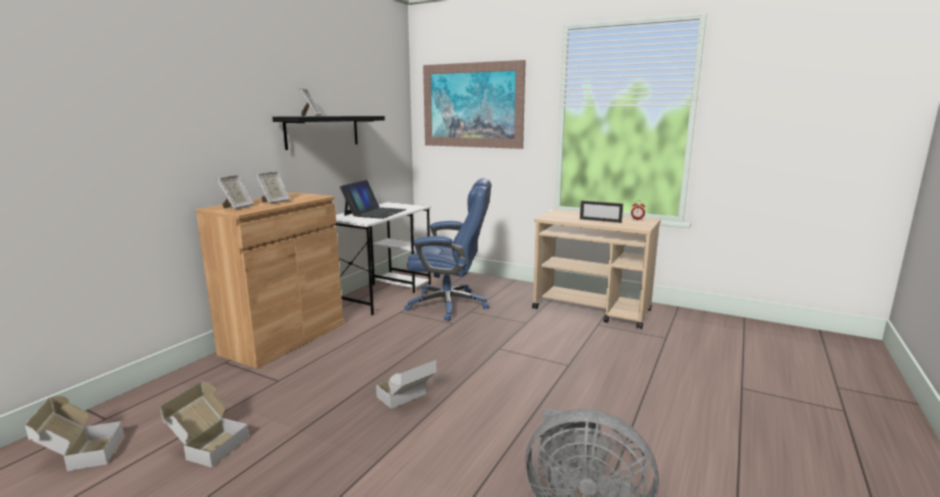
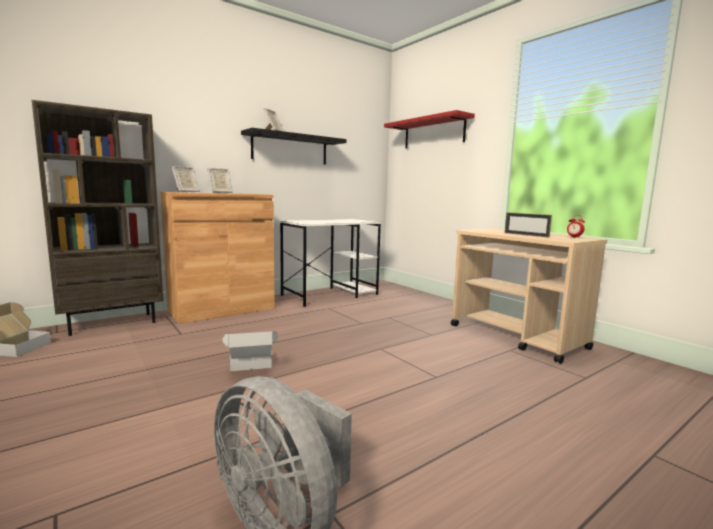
camera: 25 degrees right, 5 degrees down
(168, 388) = (113, 323): none -> brown bookcase
(208, 445) = (81, 362): cardboard box -> none
(375, 212) = (327, 221): laptop -> none
(449, 305) = (376, 310): blue office chair -> none
(472, 105) = (433, 133): picture -> red shelf

